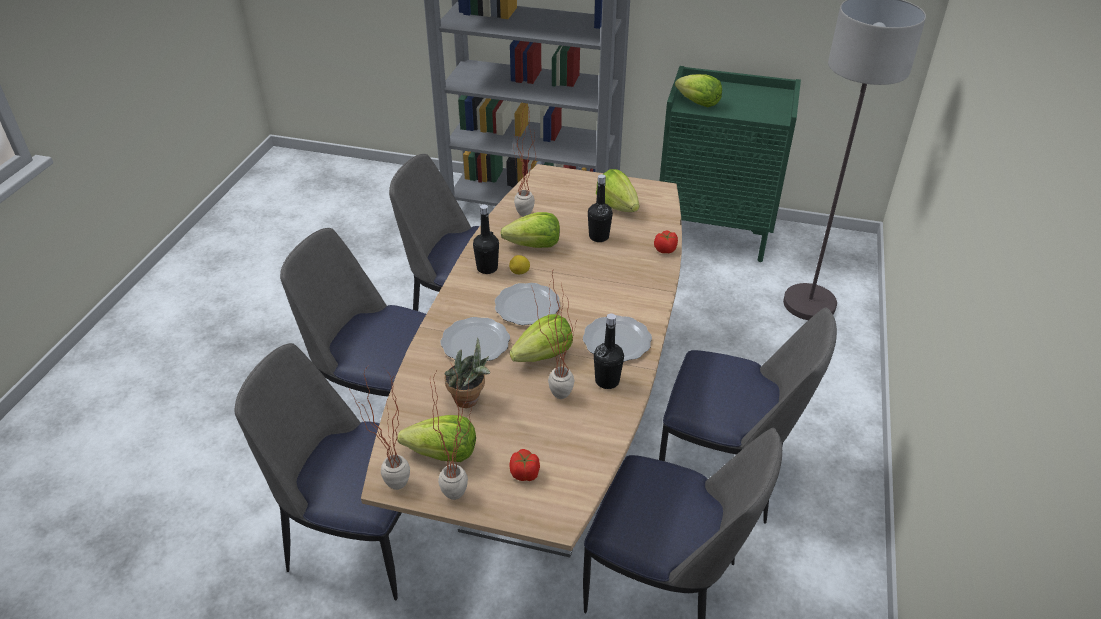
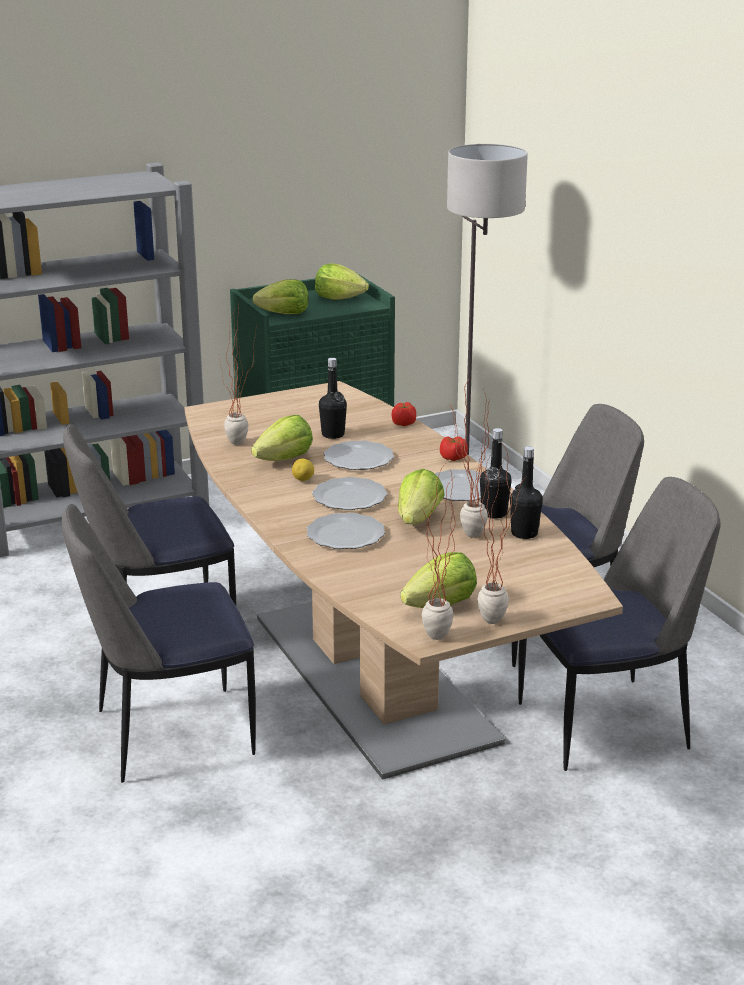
camera: 40 degrees left, 15 degrees down
(360, 538) = (295, 833): chair -> none
(470, 400) = (405, 568): potted plant -> none
(487, 268) = (267, 488): black bottle -> black bottle (524, 533)
(525, 473) = (524, 586): tomato -> tomato (453, 458)
(584, 271) = (359, 459): none -> plate
(617, 206) = (313, 410): lettuce -> lettuce (339, 298)

